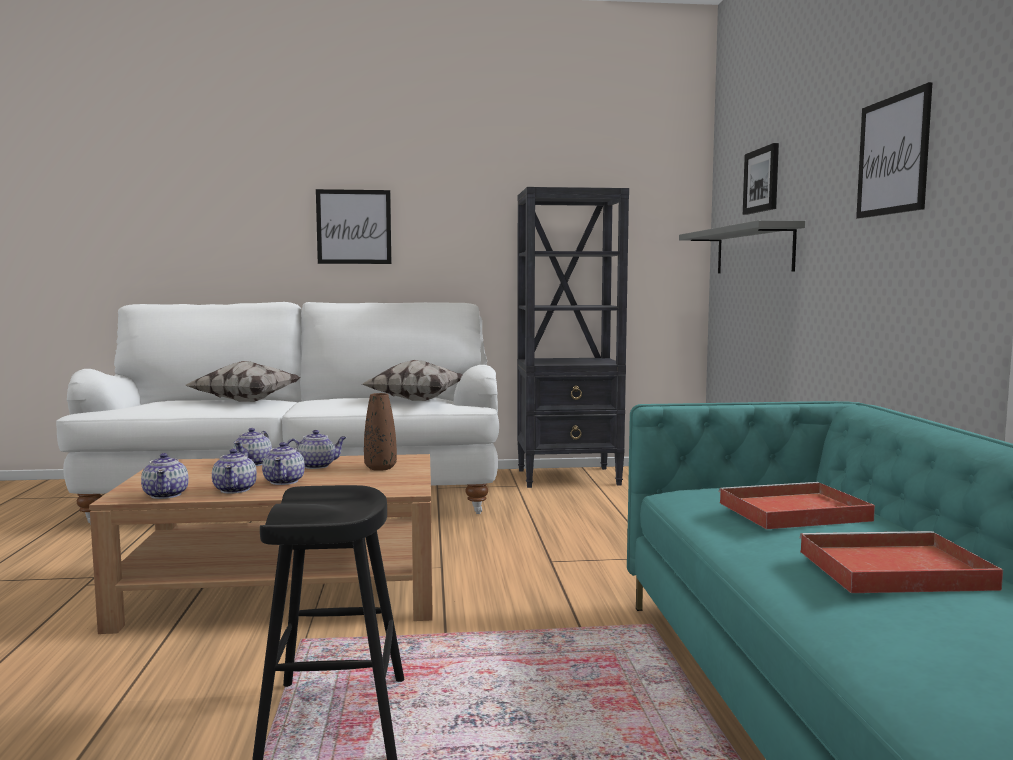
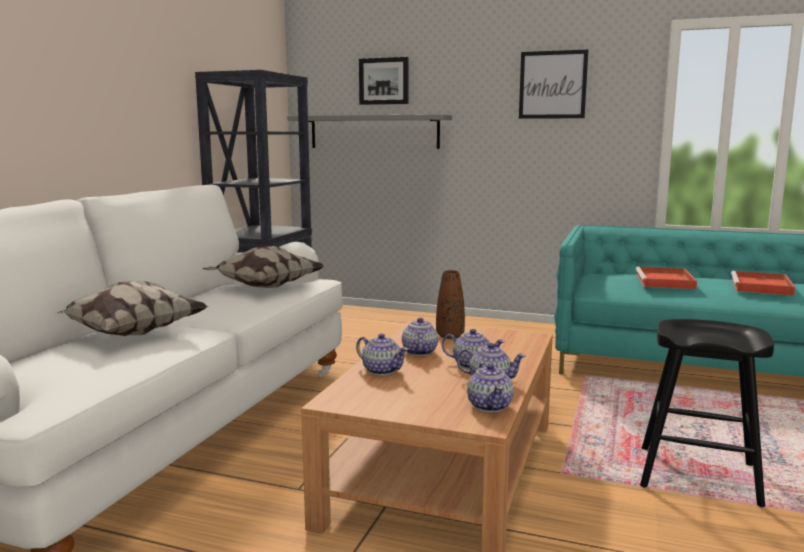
camera: 65 degrees left, 5 degrees up
(166, 495) = (490, 406): teapot -> teapot turned 75 degrees clockwise
(354, 227) = (61, 96): picture -> none

